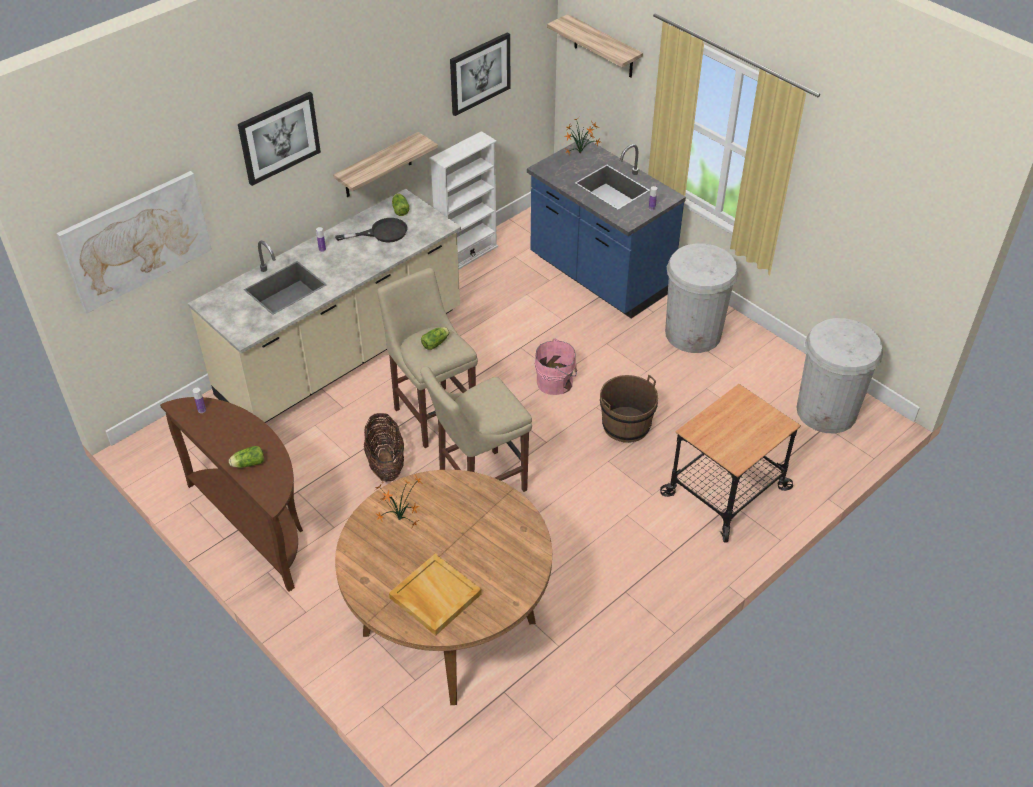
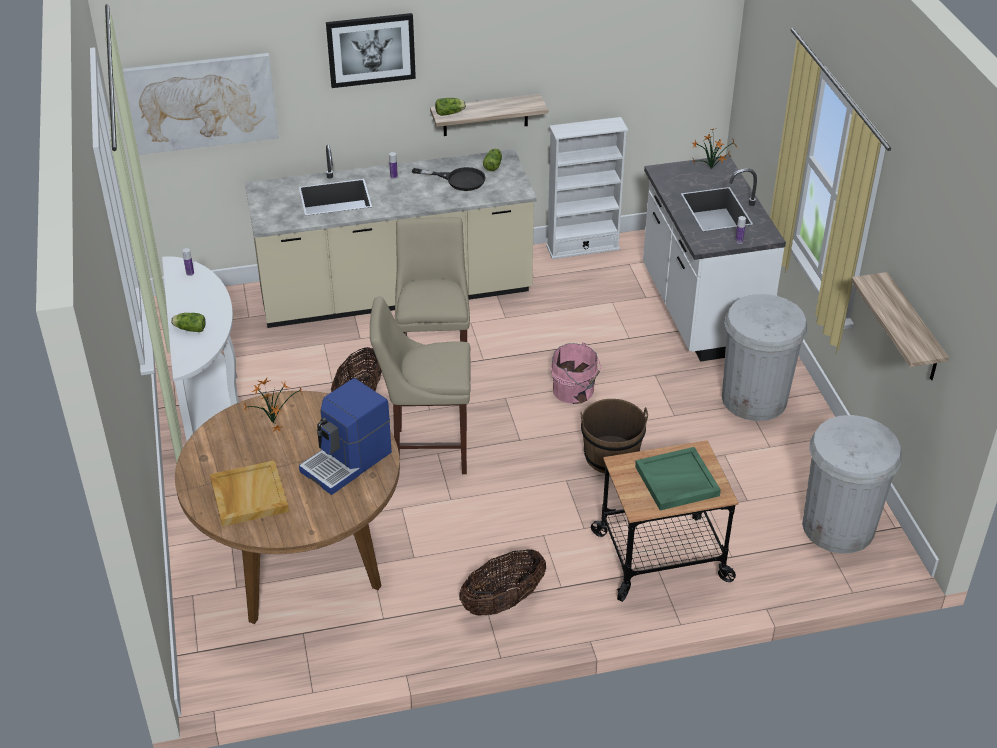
camera: 30 degrees right, 5 degrees down
(257, 524) = (211, 405): brown console table -> white console table
(436, 343) = (436, 293): lettuce -> lettuce (450, 113)
(479, 73) = (627, 53): picture -> none
(493, 526) = (347, 462): none -> coffee machine
(599, 276) = (699, 311): blue counter -> white counter
(603, 47) = (765, 61): shelf -> shelf (913, 329)
(640, 585) = (503, 602): none -> basket
(744, 427) = (676, 481): none -> green tray

